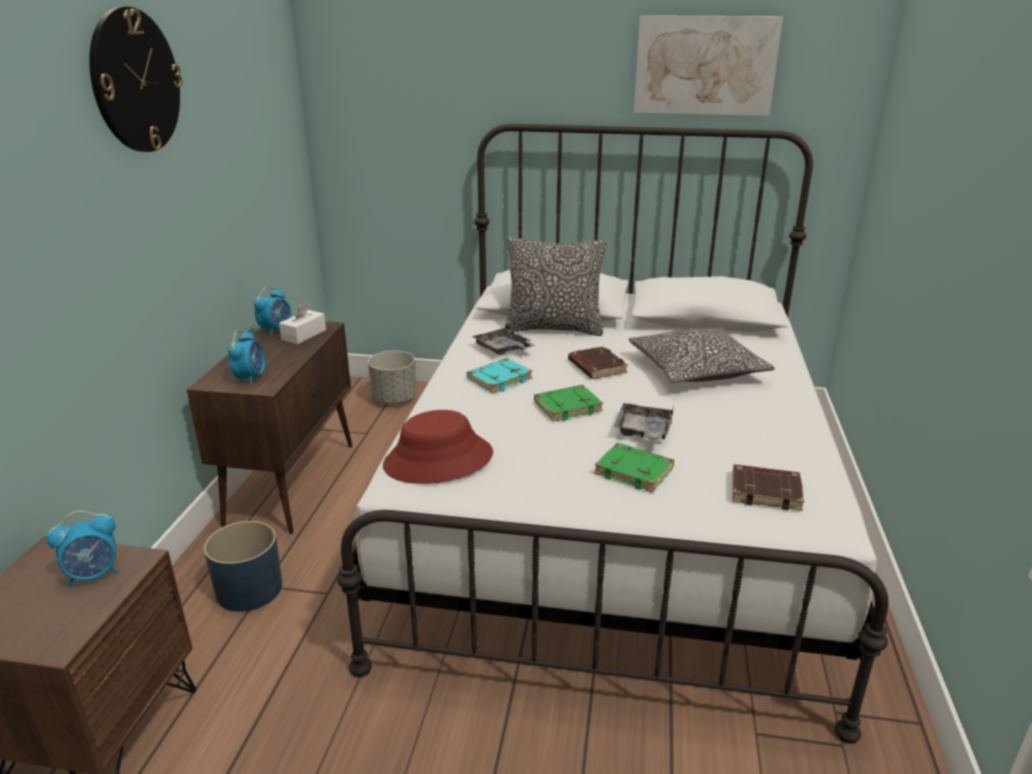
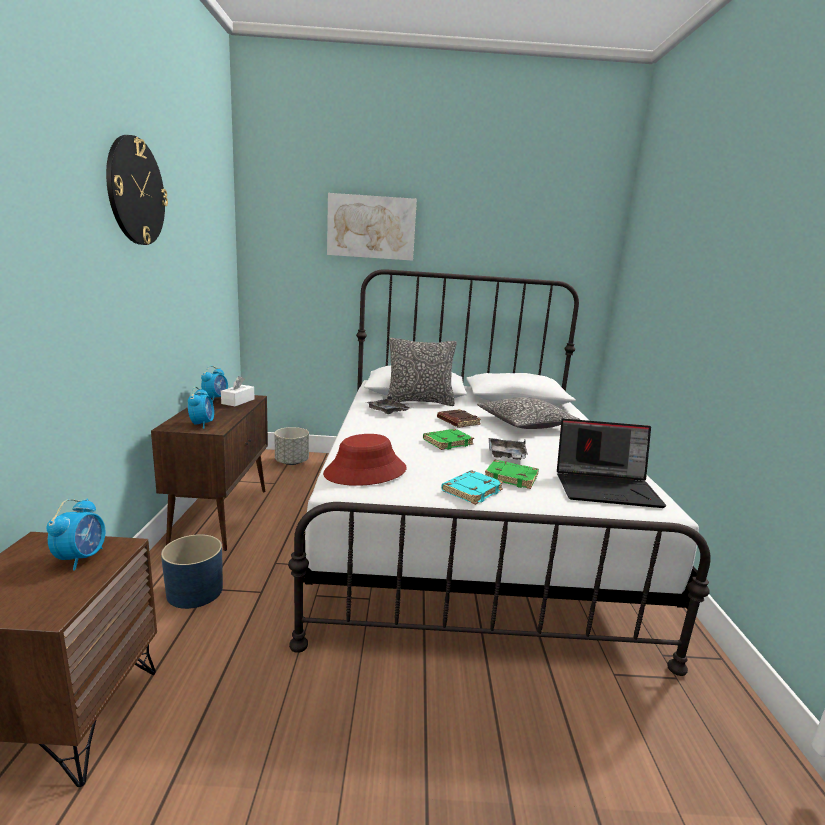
camera: 10 degrees left, 10 degrees down
(94, 574) = (81, 558): alarm clock -> alarm clock turned 45 degrees counterclockwise
(499, 379) = (392, 427): turquoise book -> turquoise book (471, 490)
(705, 65) = (511, 238): picture -> picture (371, 227)
(766, 491) = (607, 488): brown book -> laptop

